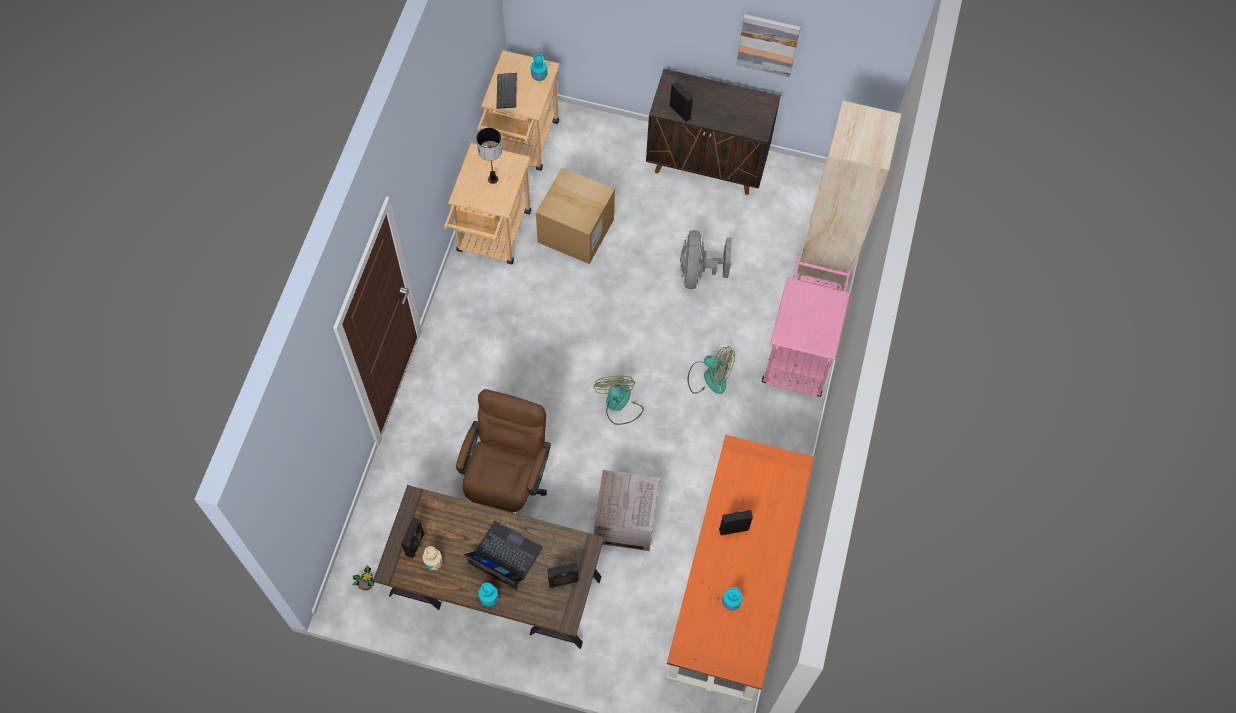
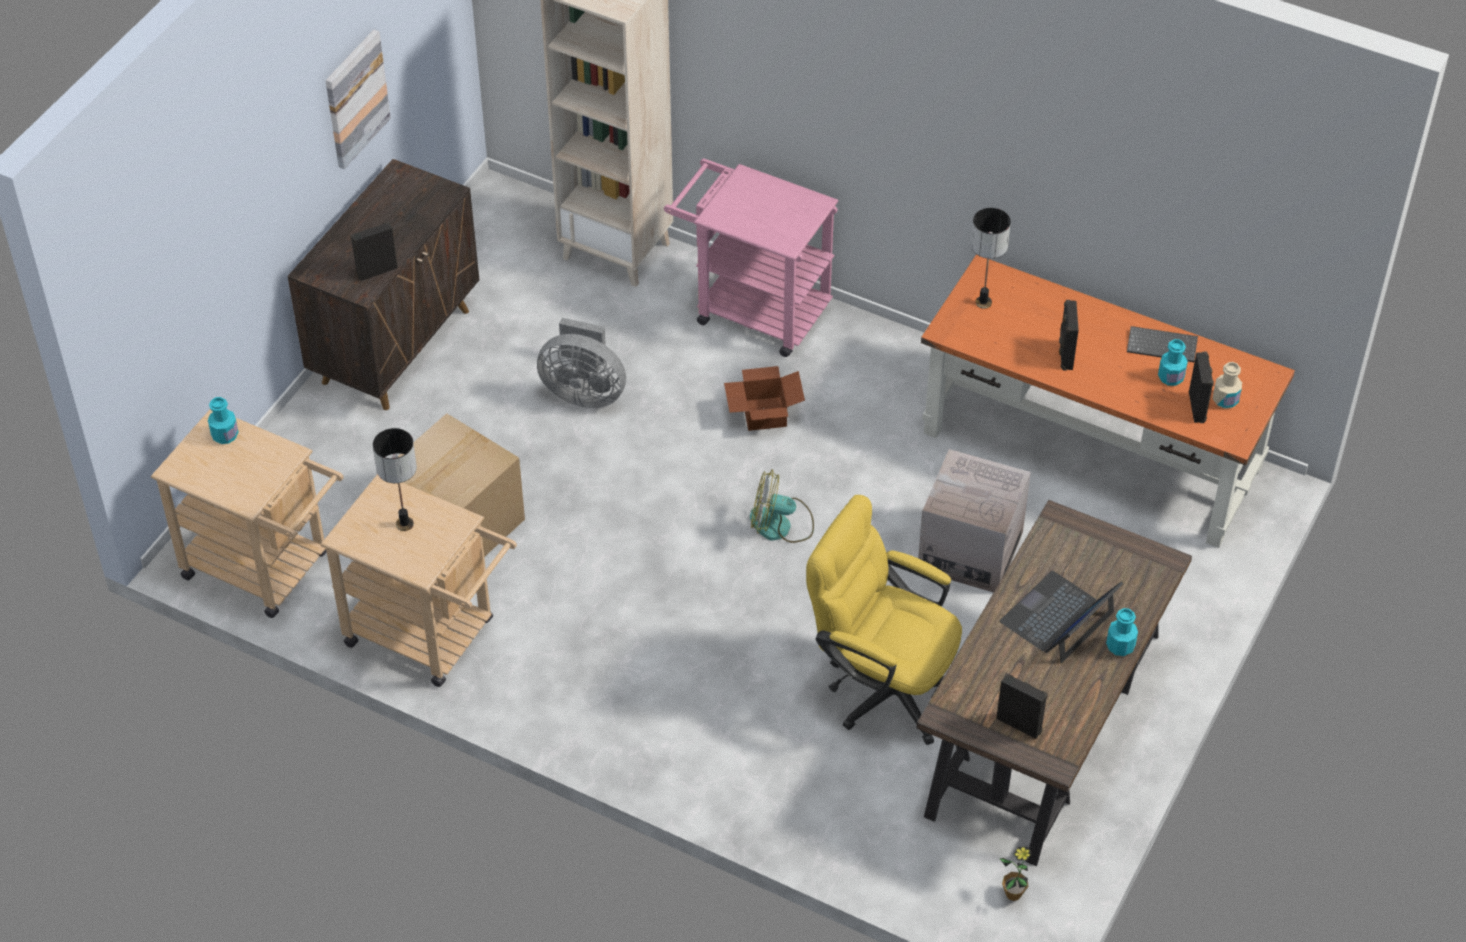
camera: 75 degrees left, 15 degrees down
(433, 562) = (1052, 705): beige bottle -> beige bottle (1225, 400)
(507, 92) = (241, 479): keyboard -> keyboard (1163, 345)
(507, 486) = (882, 685): brown office chair -> yellow office chair
(563, 582) = (1109, 555): black speaker -> black speaker (1198, 407)
(709, 377) = (763, 413): fan -> cardboard box
(768, 468) = (983, 302): none -> table lamp

